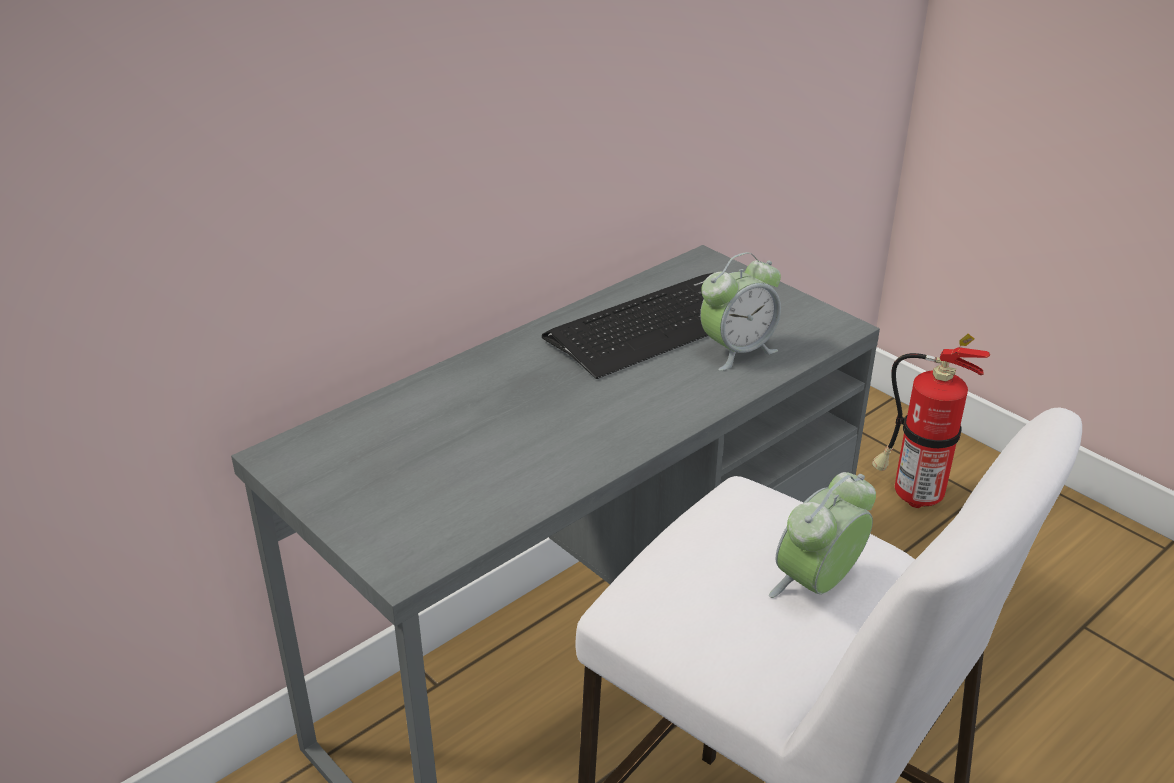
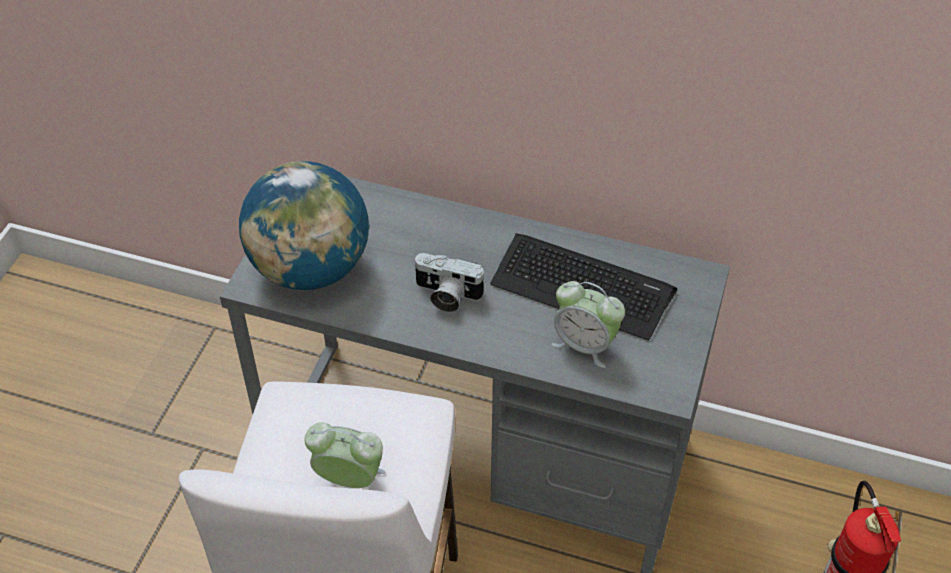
camera: 60 degrees right, 15 degrees up
(431, 503) = (310, 268): none -> globe
(583, 414) = (446, 295): none -> camera

